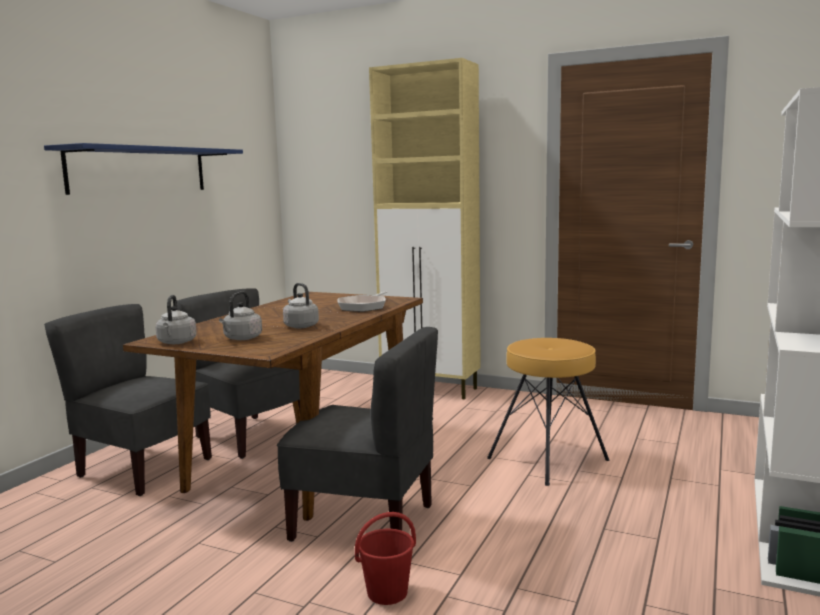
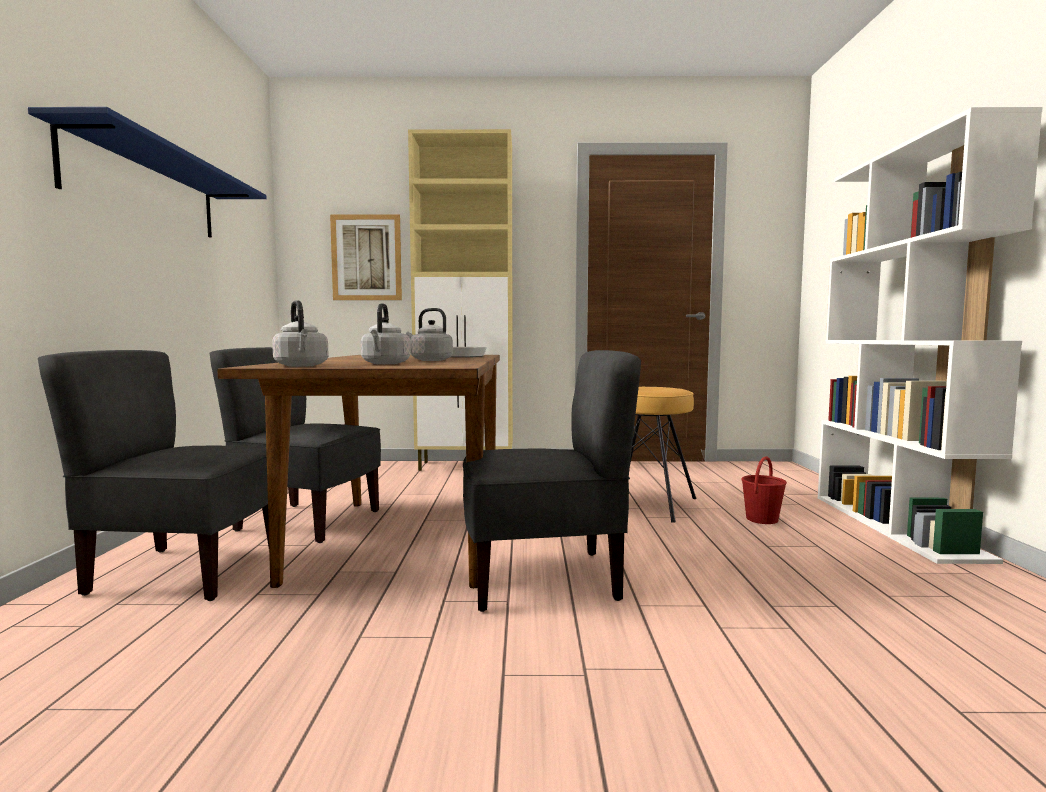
camera: 25 degrees left, 5 degrees down
(349, 184) = (366, 257): none -> picture
(386, 593) = (658, 638): red bucket -> red bucket (761, 519)

